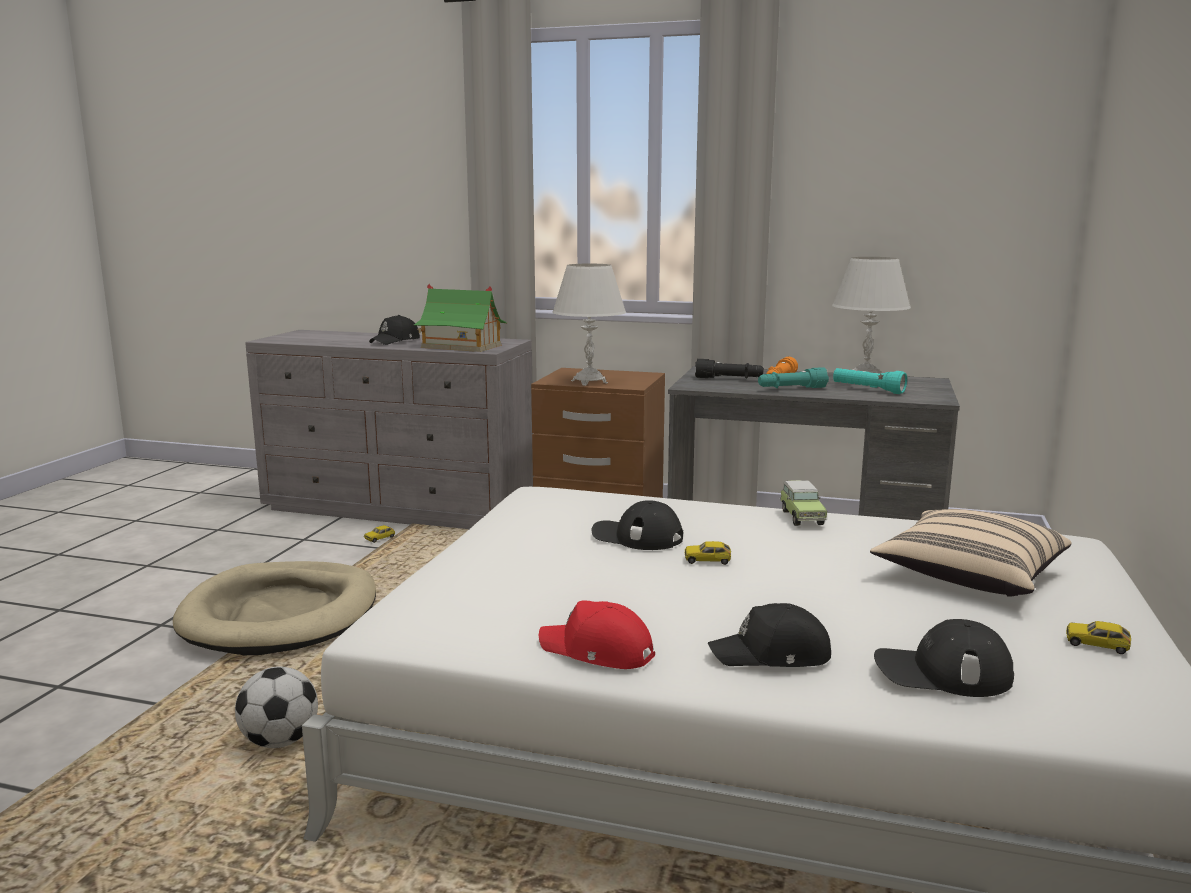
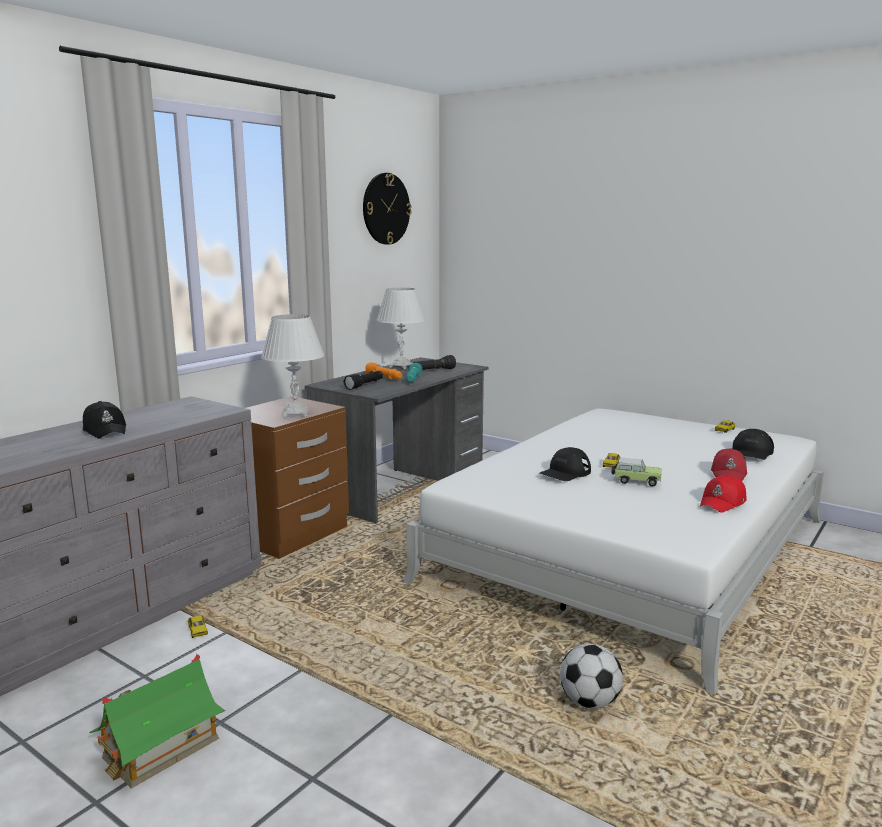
camera: 70 degrees left, 0 degrees up
(281, 615) = (348, 696): beige dog bed -> none
(461, 346) = (188, 414): toy house -> toy house (160, 748)
(772, 655) = (729, 474): black cap -> red cap
(801, 517) = (548, 439): toy car -> toy car (635, 481)
(867, 390) = (434, 371): turquoise flashlight -> black flashlight
(932, 135) = (386, 209): none -> wall clock
(968, 577) = (644, 431): beige pillow -> none

